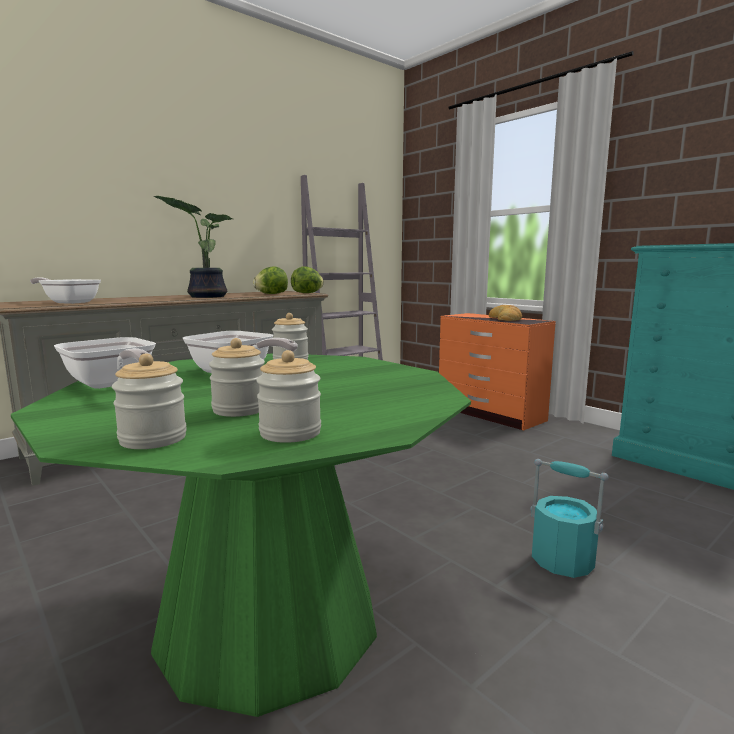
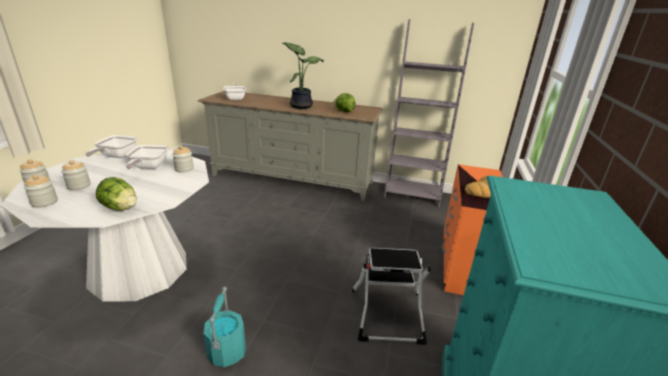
camera: 55 degrees right, 15 degrees up
(269, 620) = (139, 269): green dining table -> white dining table
(307, 293) = (366, 116): lettuce -> lettuce (120, 208)
(540, 458) = (388, 312): none -> step ladder

